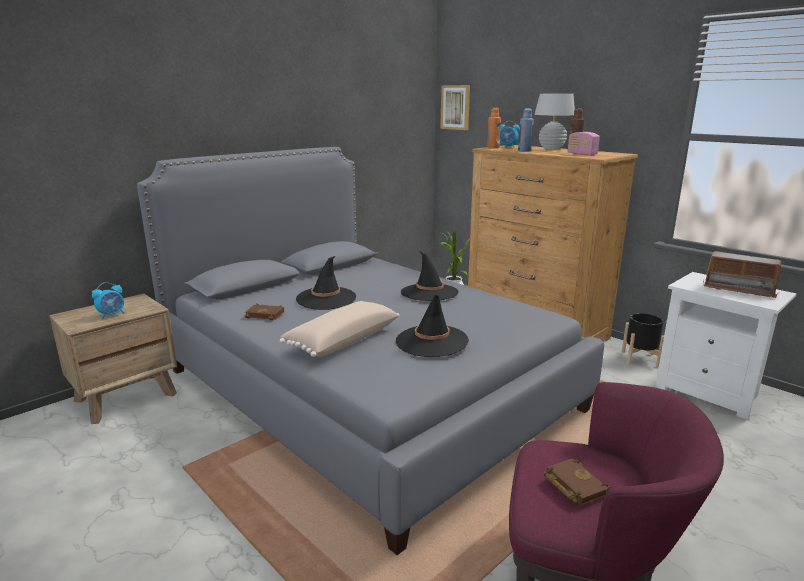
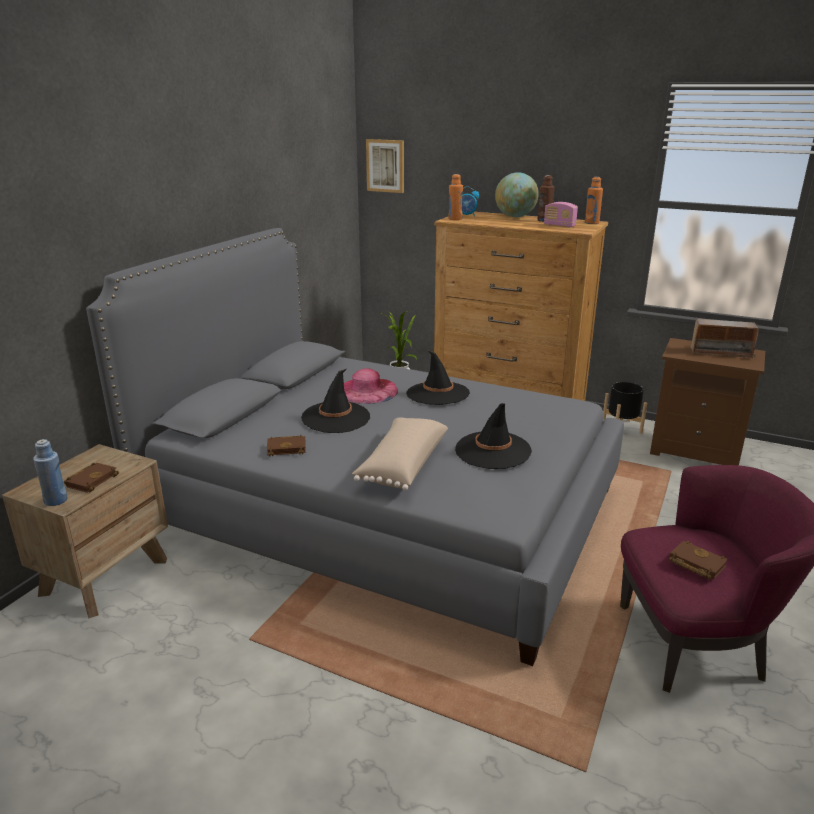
camera: 20 degrees left, 5 degrees up
(112, 315) = (92, 480): alarm clock -> brown book
(372, 283) = (367, 391): none -> pink hat
(524, 151) = (495, 223): blue bottle -> blue bottle (56, 500)
(551, 148) = (515, 216): white table lamp -> globe
(618, 154) = (591, 223): none -> orange bottle
(710, 392) = (696, 450): white nightstand -> brown nightstand

